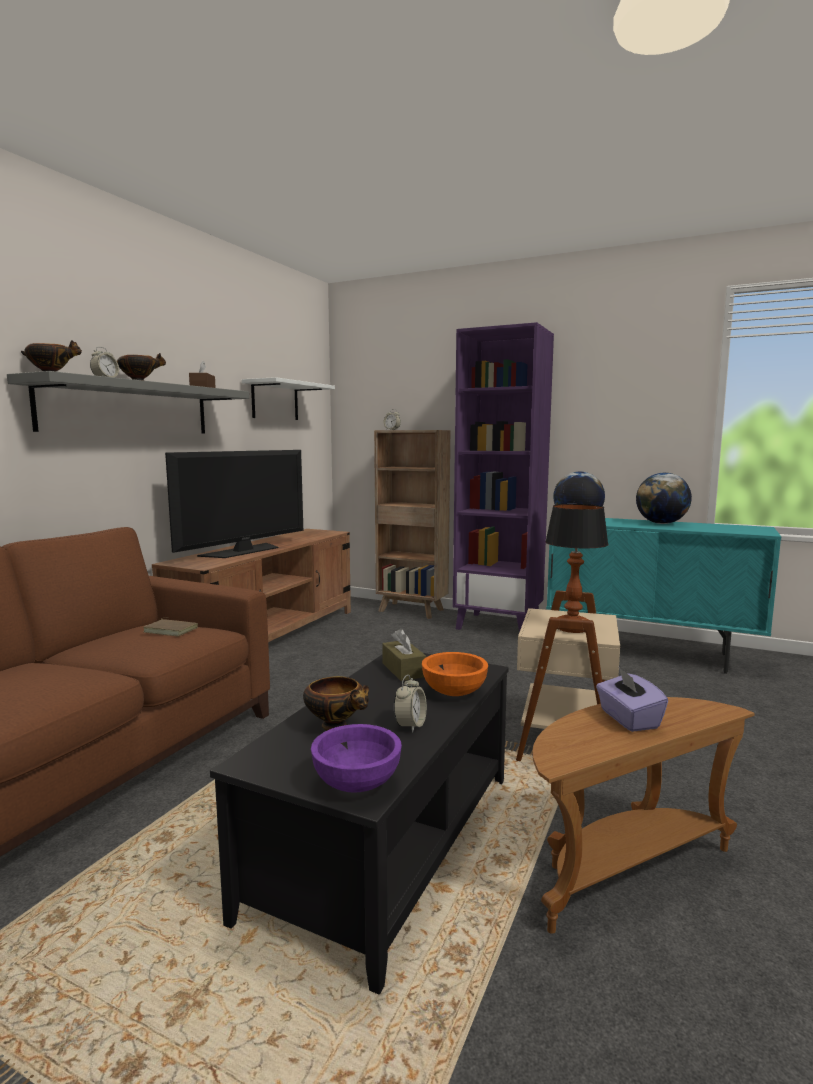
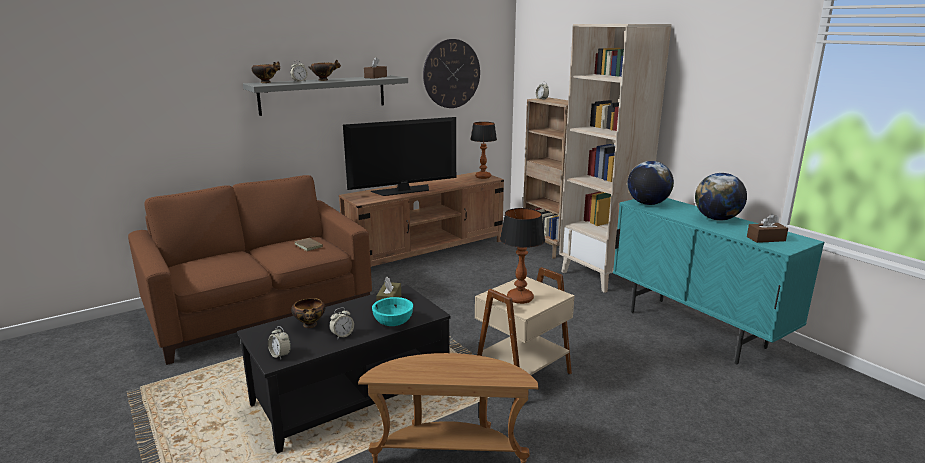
camera: 30 degrees right, 10 degrees up
(275, 401) = (451, 74): white shelf -> wall clock
(322, 532) = (483, 177): none -> table lamp
(357, 782) = (280, 355): purple bowl -> alarm clock
(454, 691) = (393, 322): orange bowl -> turquoise bowl
(499, 625) = (600, 276): purple bookcase -> beige bookcase
(628, 719) = (453, 366): purple tissue box -> none
(734, 529) = (766, 239): none -> brown tissue box

